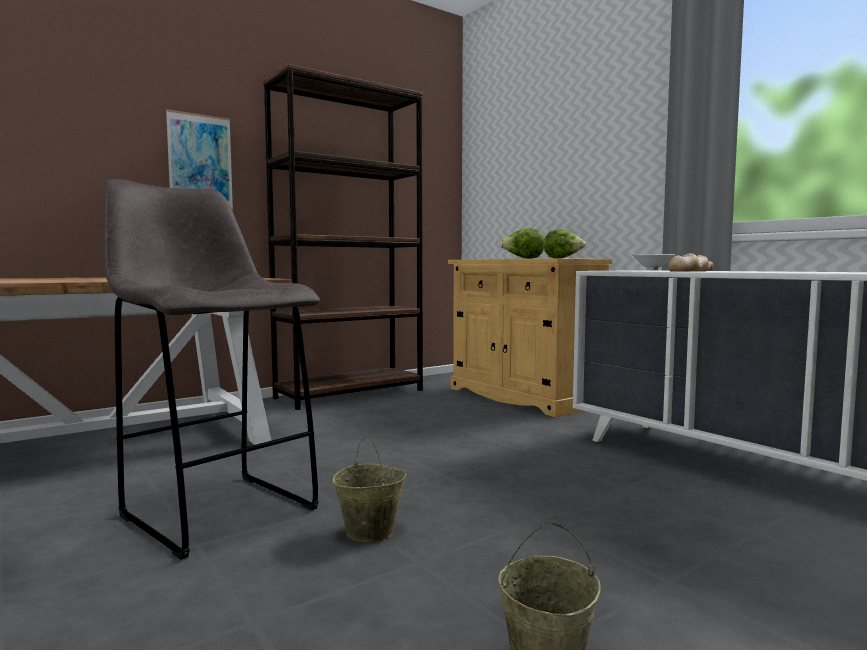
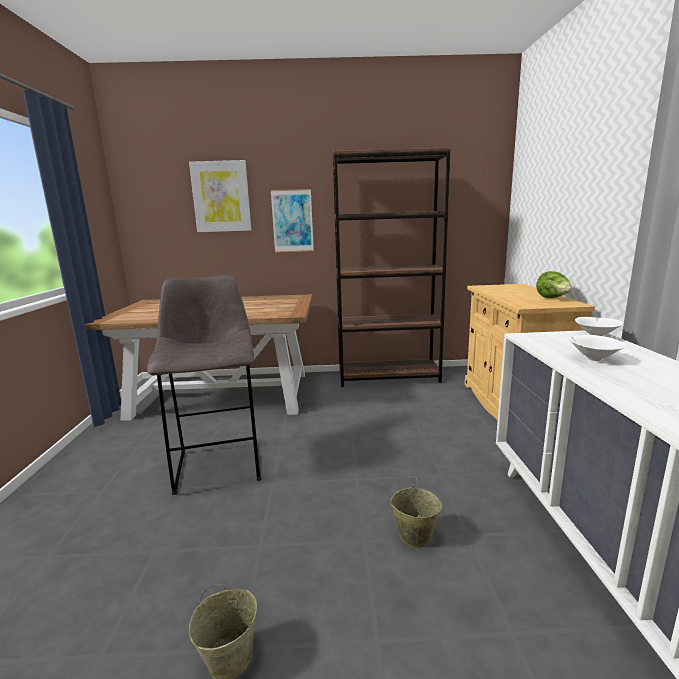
camera: 35 degrees right, 10 degrees up
(75, 105) = (221, 197): none -> picture
(369, 532) = (264, 510): beige bucket -> beige bucket (414, 535)
(523, 258) = (509, 298): lettuce -> none
(690, 271) = (592, 358): bread -> white bowl

